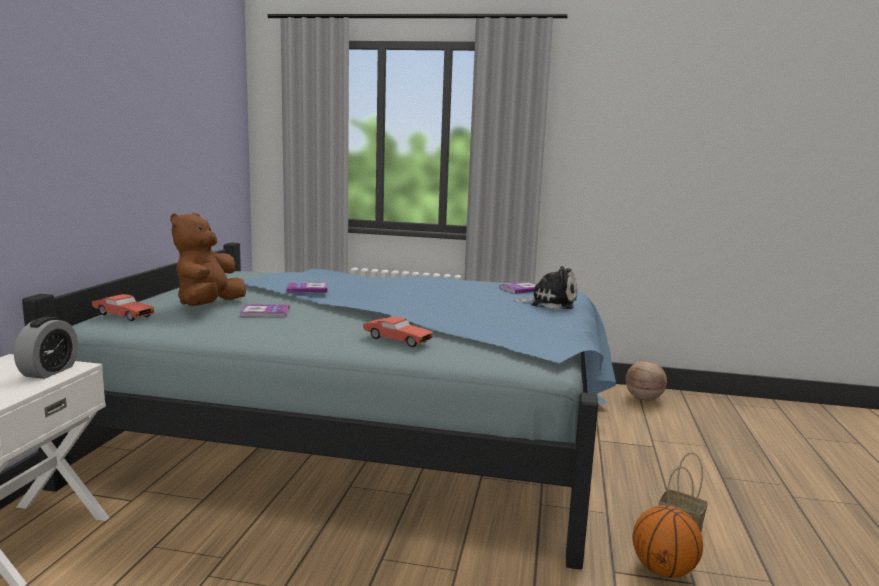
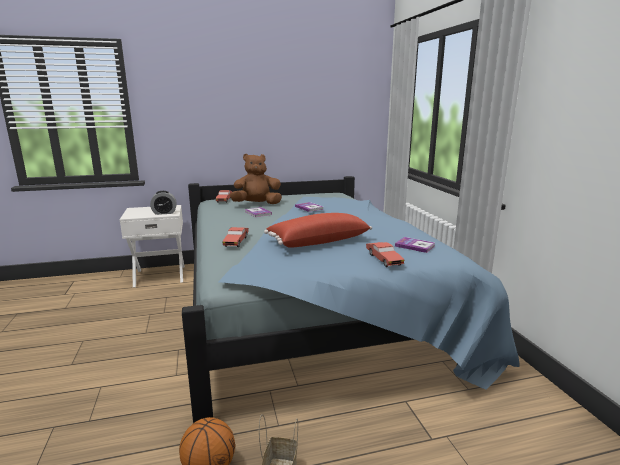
camera: 65 degrees right, 5 degrees up
(463, 309) = (318, 241): none -> red pillow
(550, 303) = (383, 259): plush toy -> red toy car
(643, 399) = (550, 417): basketball -> none

